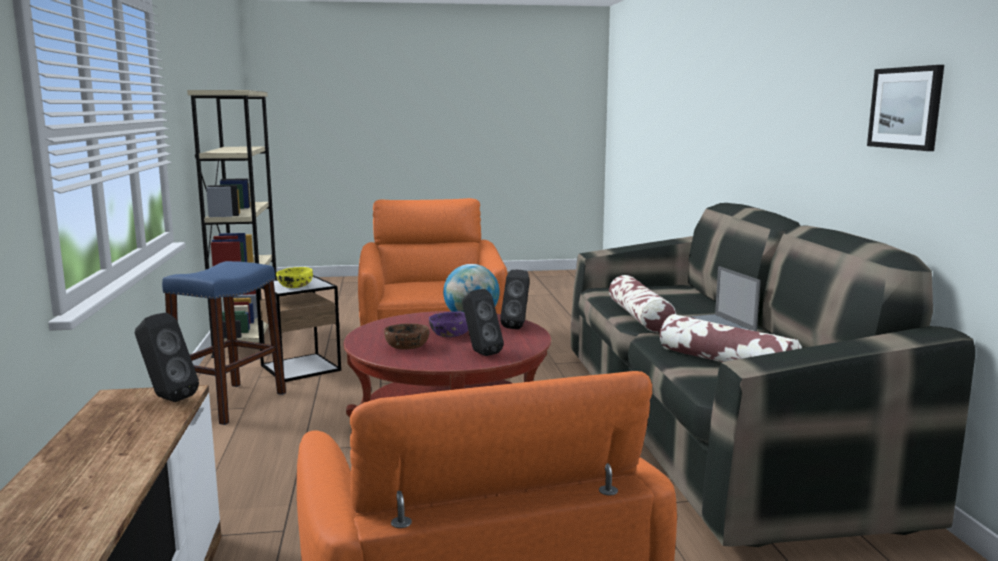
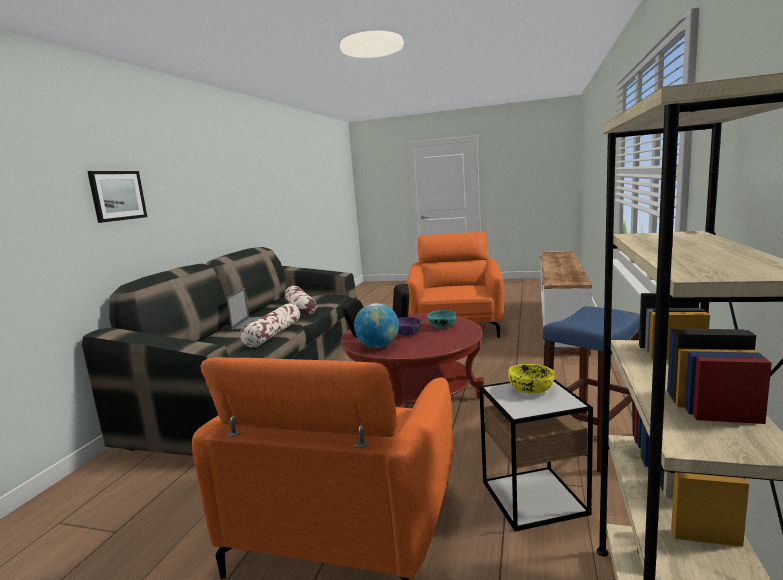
camera: 155 degrees left, 0 degrees up
(166, 398) = (557, 282): black speaker -> none
(407, 347) = (442, 326): brown bowl -> turquoise bowl
(906, 108) = (229, 190): picture -> picture (117, 195)

